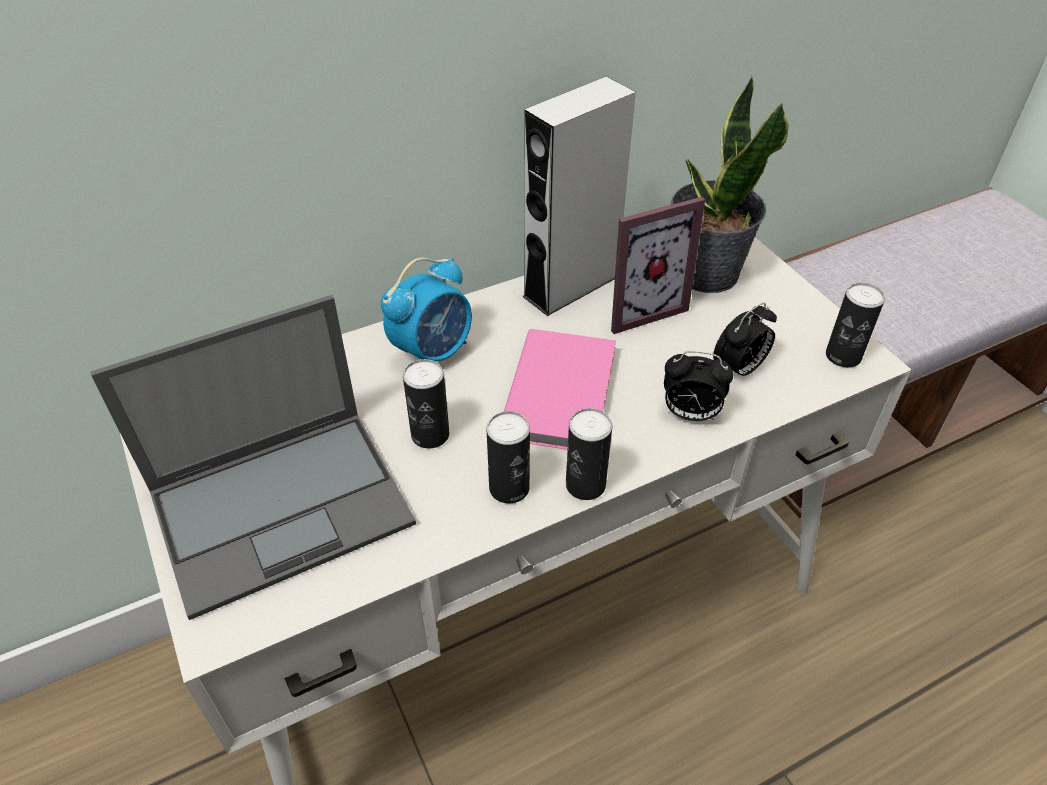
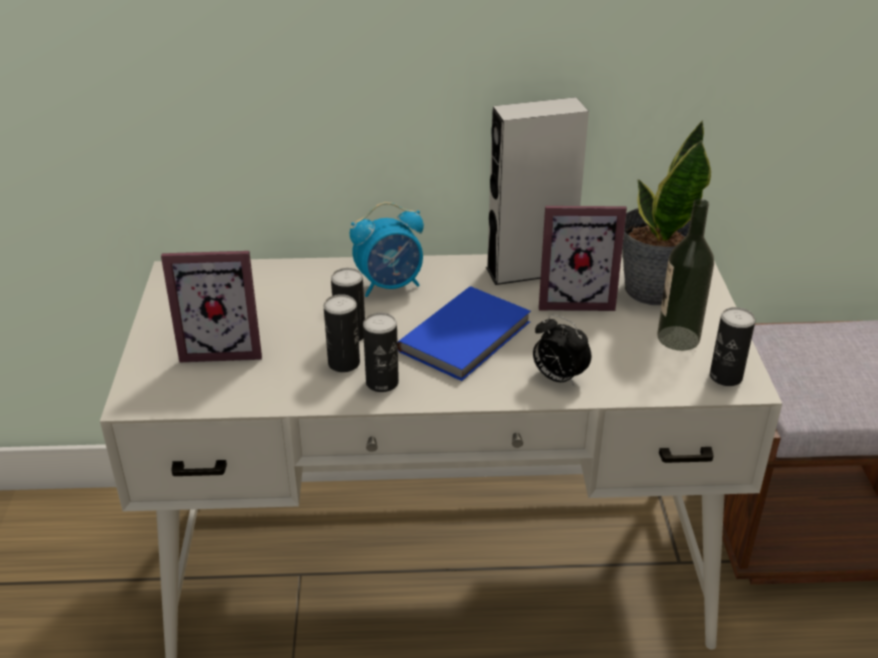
camera: 25 degrees right, 10 degrees down
(284, 505) = (223, 346): laptop -> picture frame
(563, 392) = (468, 336): pink book -> blue book
(585, 485) = (439, 397): can -> can (344, 363)
(738, 369) = (624, 361): alarm clock -> none
(769, 324) = (678, 338): none -> bottle

